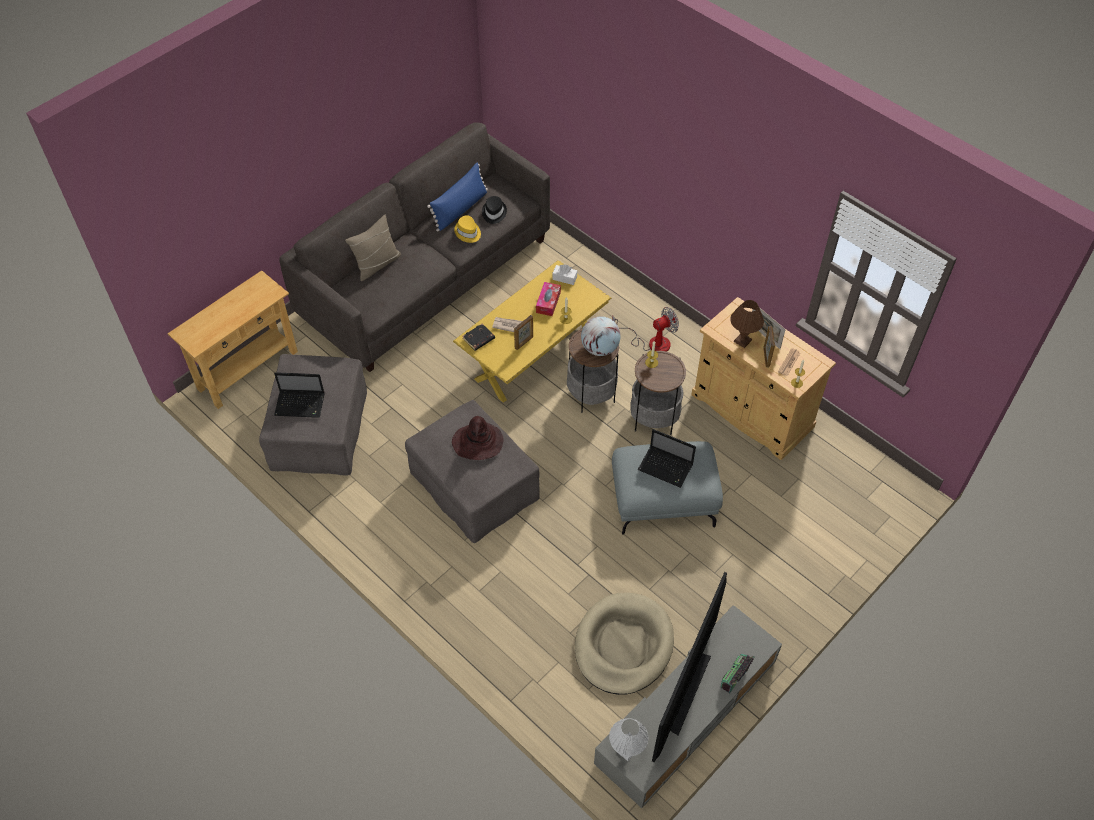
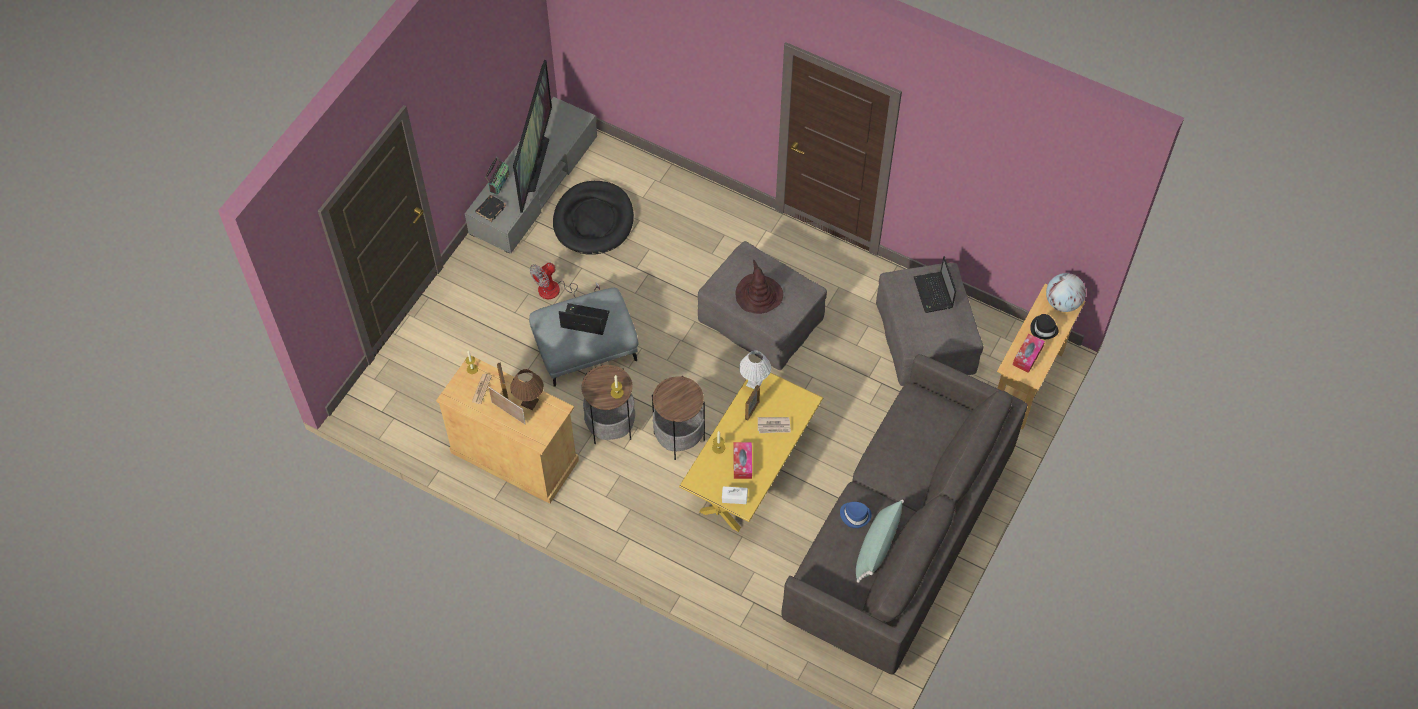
camera: 165 degrees right, 5 degrees up
(253, 298) = (1027, 356): none -> tissue box
(301, 404) = (933, 293): laptop -> laptop turned 90 degrees counterclockwise
(377, 264) = (934, 451): beige pillow -> none
(460, 209) = (876, 547): blue pillow -> green pillow
(468, 232) = (855, 515): yellow hat -> blue hat
(478, 339) = (798, 403): black book -> black book (490, 209)
(493, 213) = (837, 549): black hat -> black hat (1044, 328)
(600, 348) = (671, 396): globe -> globe (1062, 303)
(623, 645) = (593, 220): beige dog bed -> black dog bed
(626, 750) = (572, 118): white table lamp -> white table lamp (754, 383)
(651, 342) = (631, 512): fan -> fan (557, 291)

